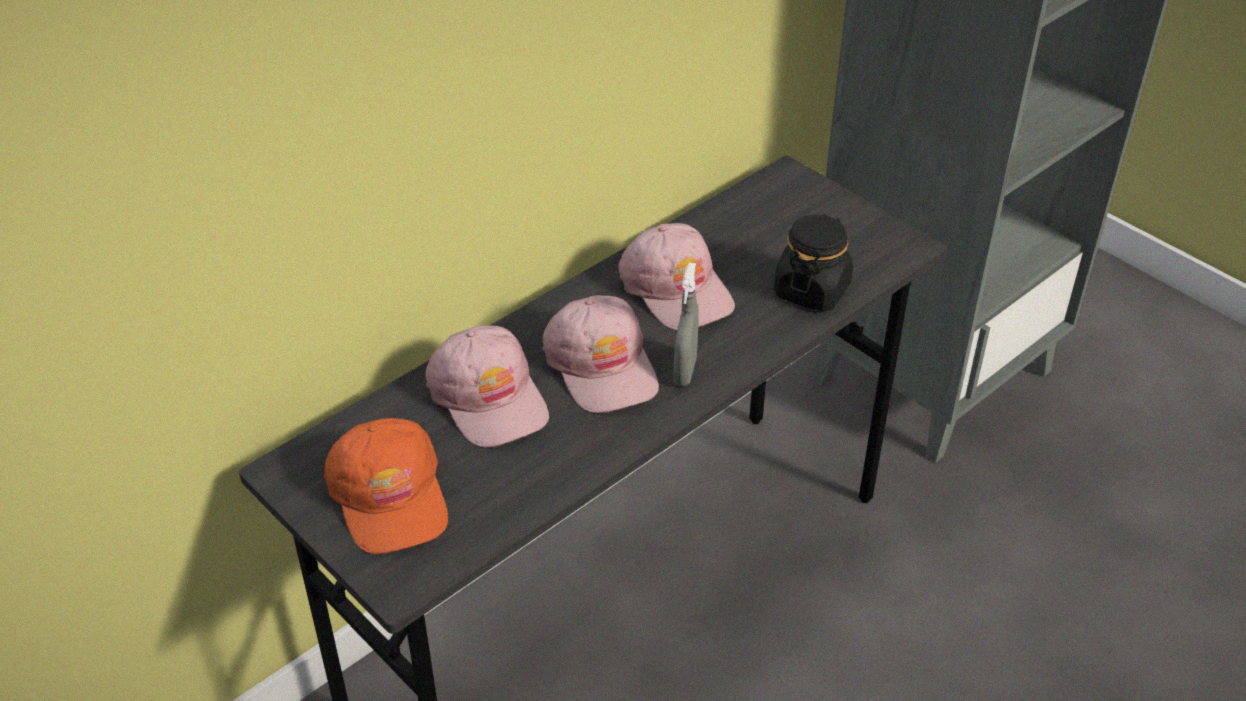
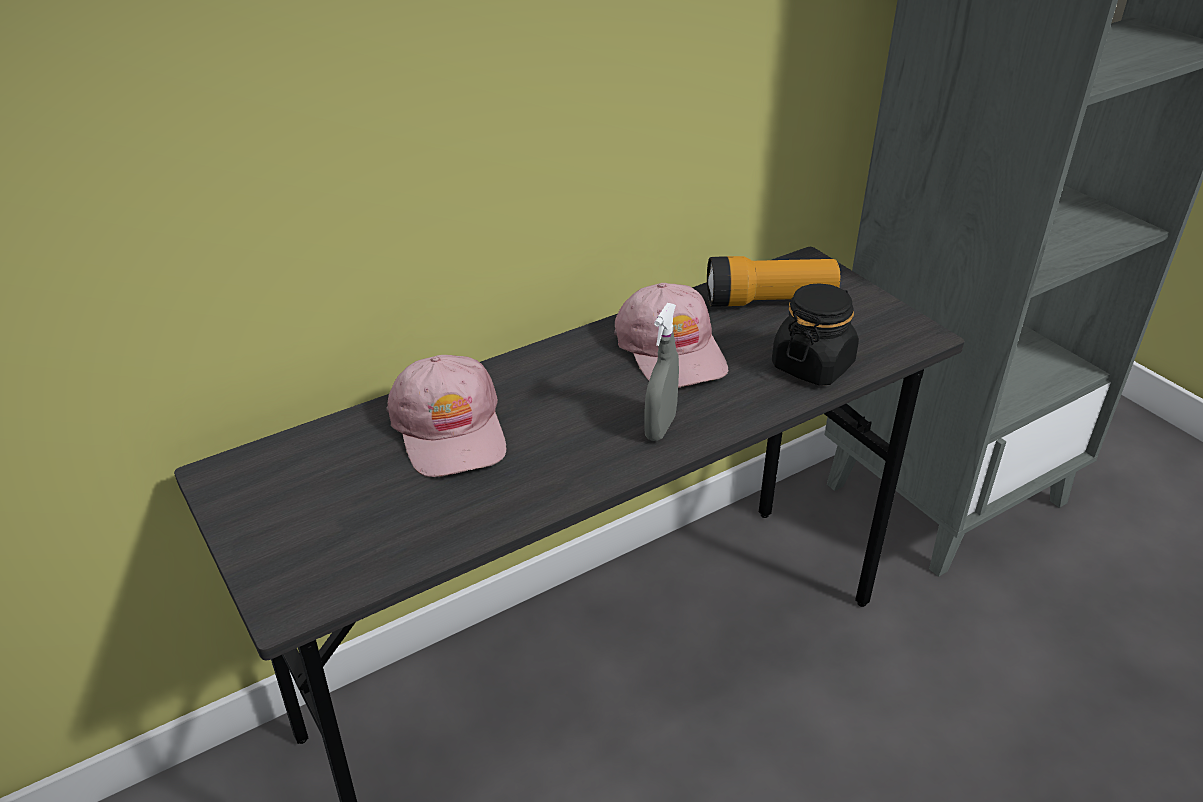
camera: 10 degrees right, 5 degrees down
(390, 496) = (313, 513): orange cap -> none
(602, 365) = (575, 412): pink cap -> none
(758, 224) = (769, 301): none -> flashlight

